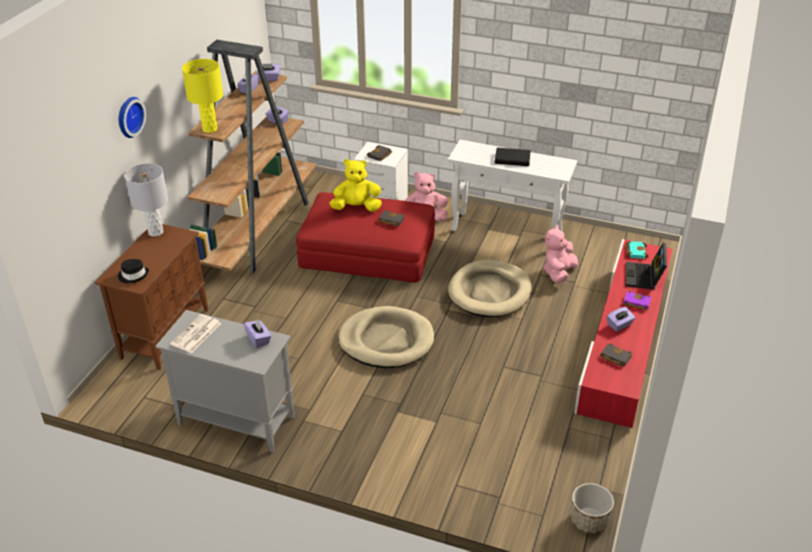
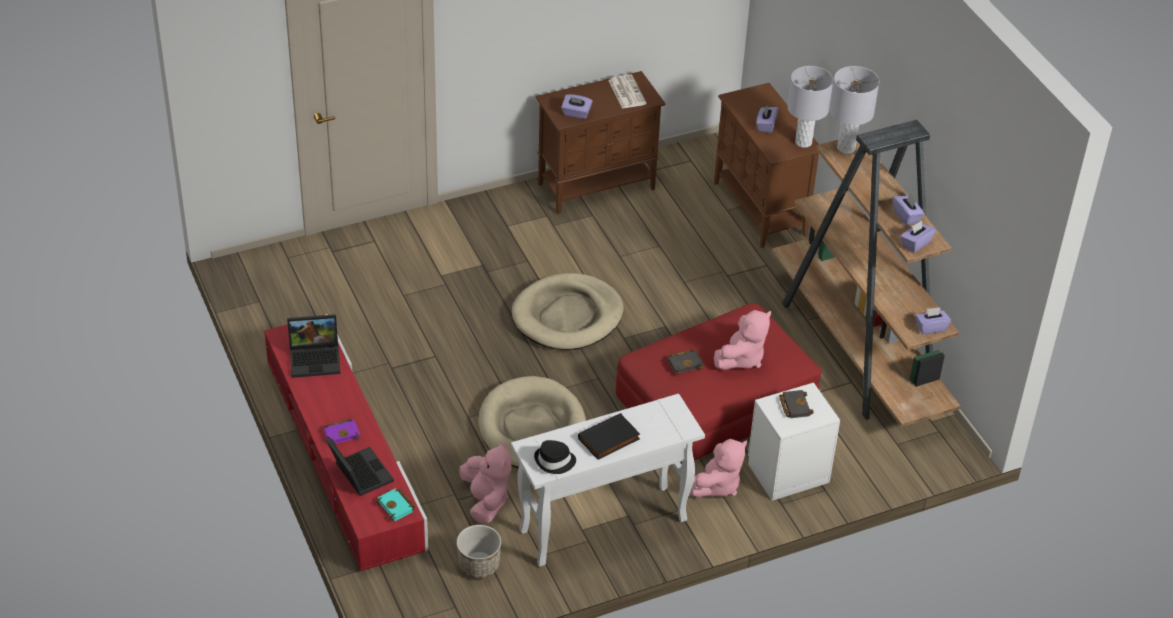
camera: 135 degrees right, 5 degrees up
(128, 116) = (848, 40): wall clock -> none
(133, 275) = (750, 102): black hat -> black hat (554, 461)
(209, 129) = (846, 147): yellow table lamp -> grey table lamp
(235, 420) = (597, 186): grey cabinet -> brown cabinet
(356, 208) = (741, 358): yellow plush toy -> pink plush toy
(588, 520) = (249, 274): planter -> planter (479, 566)
(614, 357) = (316, 358): black book -> laptop
(619, 325) = (338, 396): purple tissue box -> purple tissue box (766, 125)

